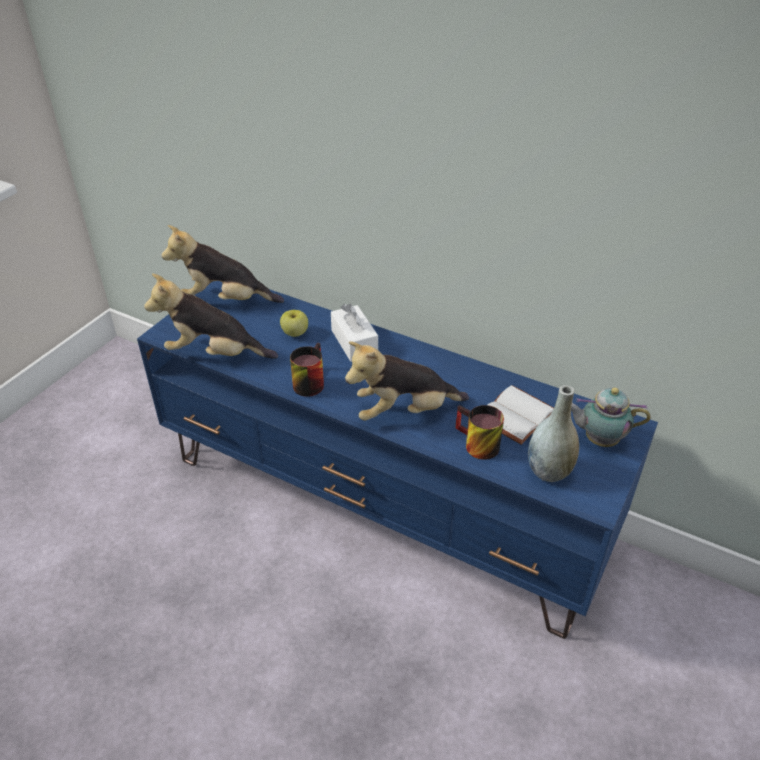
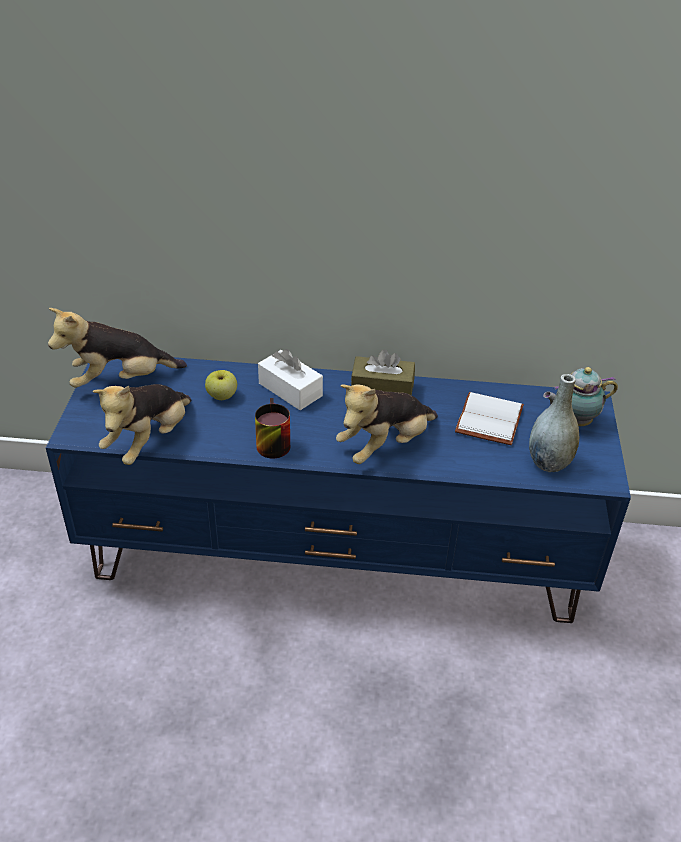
camera: 25 degrees left, 0 degrees up
(214, 354) = (149, 440): plush toy -> plush toy turned 45 degrees counterclockwise
(434, 362) = (382, 389): none -> brown tissue box
(475, 445) = (470, 458): mug -> none

